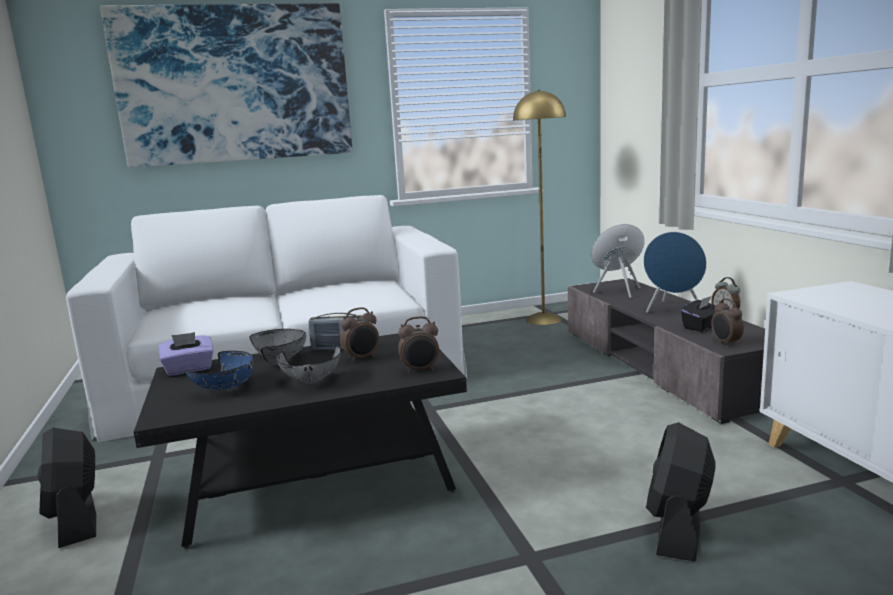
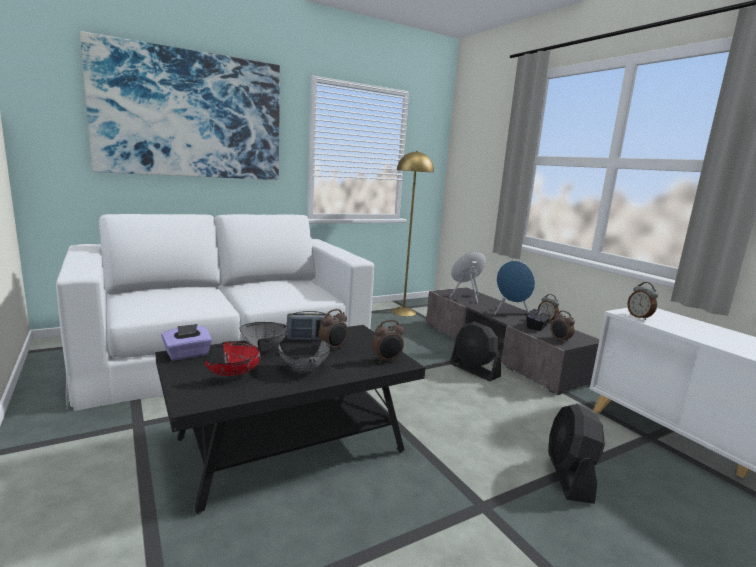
camera: 15 degrees left, 0 degrees up
(76, 520) = (79, 490): black fan -> black fan (474, 370)
(229, 387) = (236, 373): blue bowl -> red bowl
(818, 298) = (639, 317): none -> alarm clock

